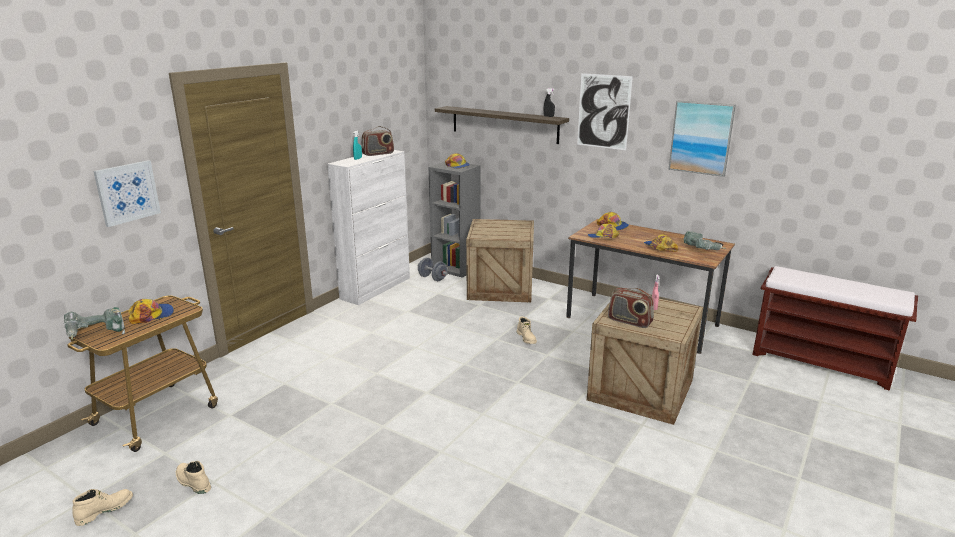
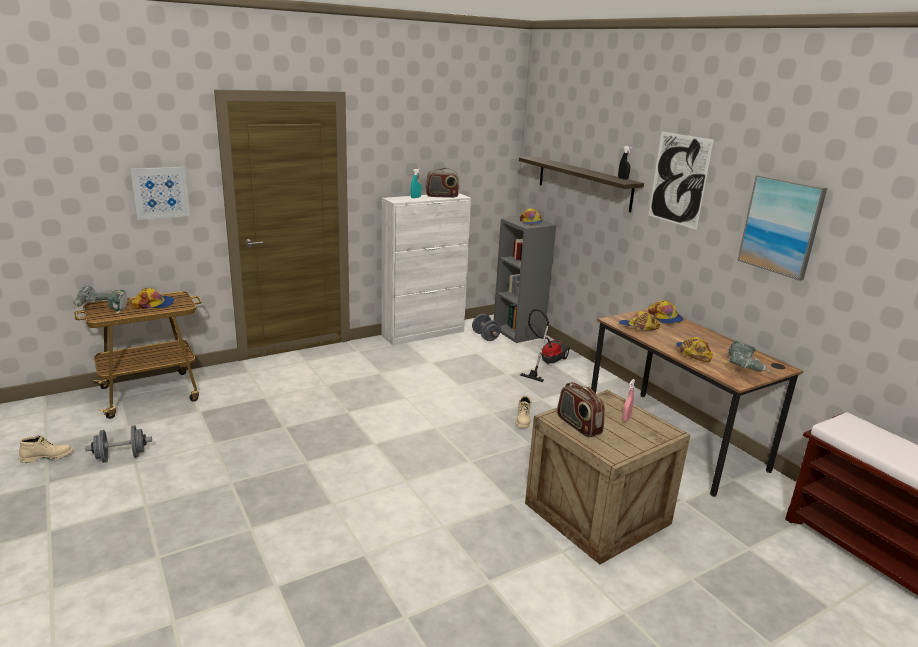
camera: 25 degrees right, 0 degrees up
(192, 482) = (121, 457): beige boot -> grey dumbbell
(500, 288) = (545, 363): crate -> vacuum cleaner

